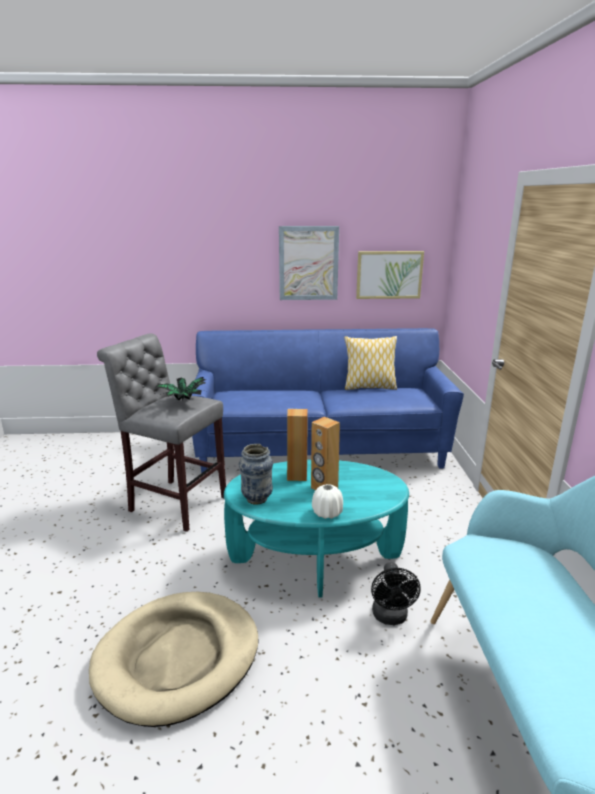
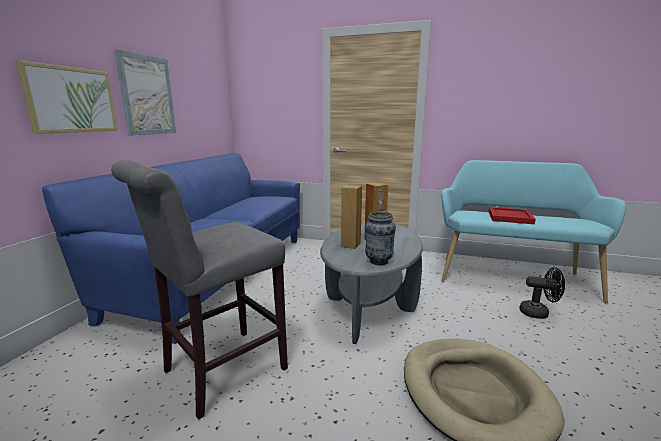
camera: 70 degrees left, 5 degrees down
(183, 401) = (226, 229): potted plant -> none
(315, 559) = (370, 305): turquoise coffee table -> grey coffee table
(327, 513) = (409, 244): white vase -> none
(369, 387) = (233, 203): pillow -> none
(389, 274) = (203, 110): picture -> picture (71, 100)
(391, 617) = (436, 292): black fan -> black fan (538, 313)
(521, 602) = (509, 217): none -> red tray

